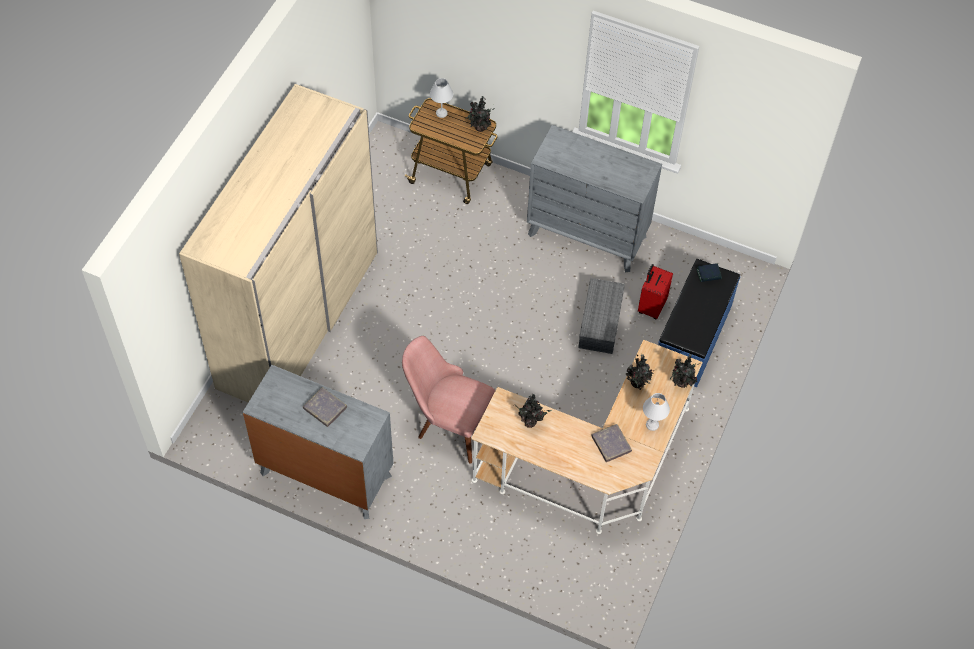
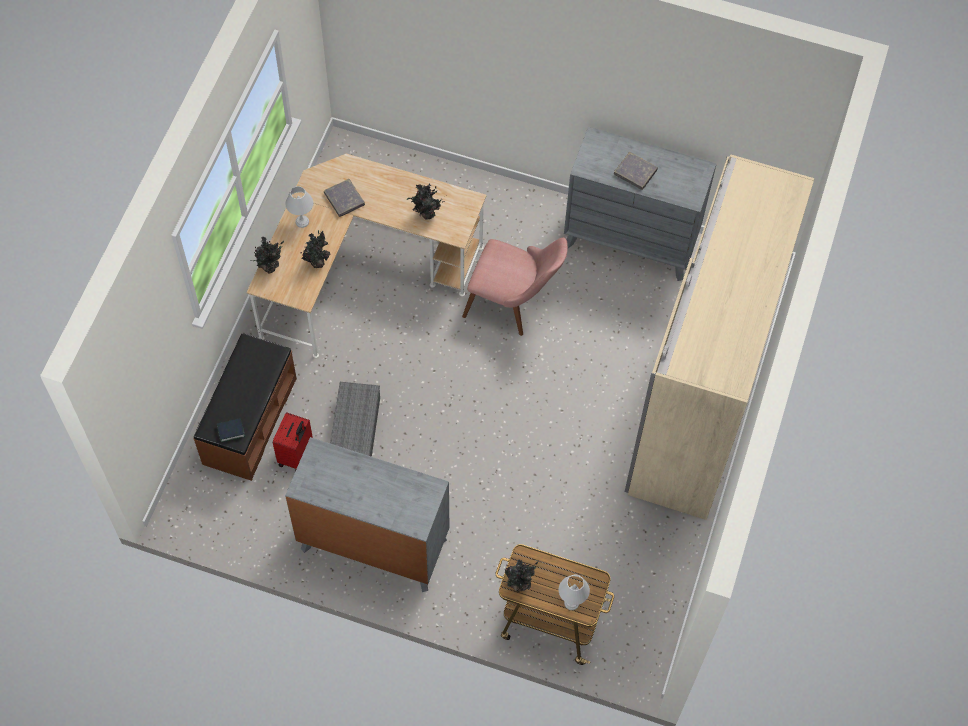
camera: 175 degrees right, 5 degrees up
(693, 338) = (249, 420): blue bench -> brown bench

